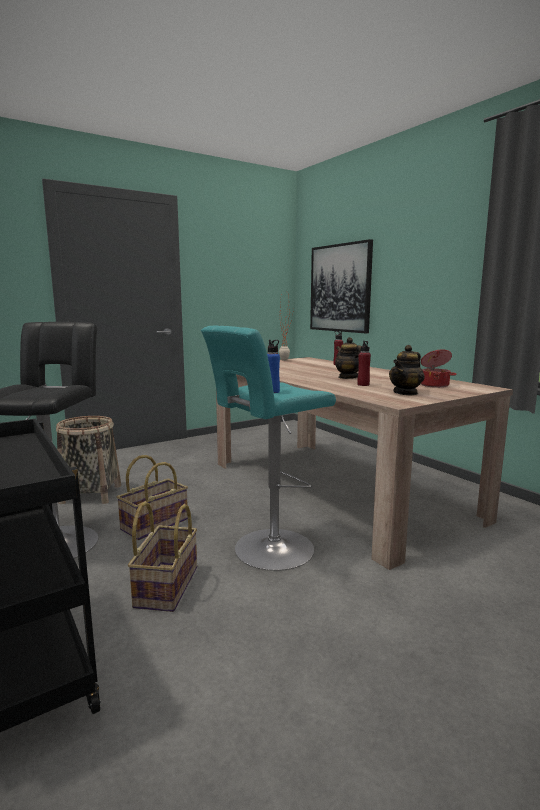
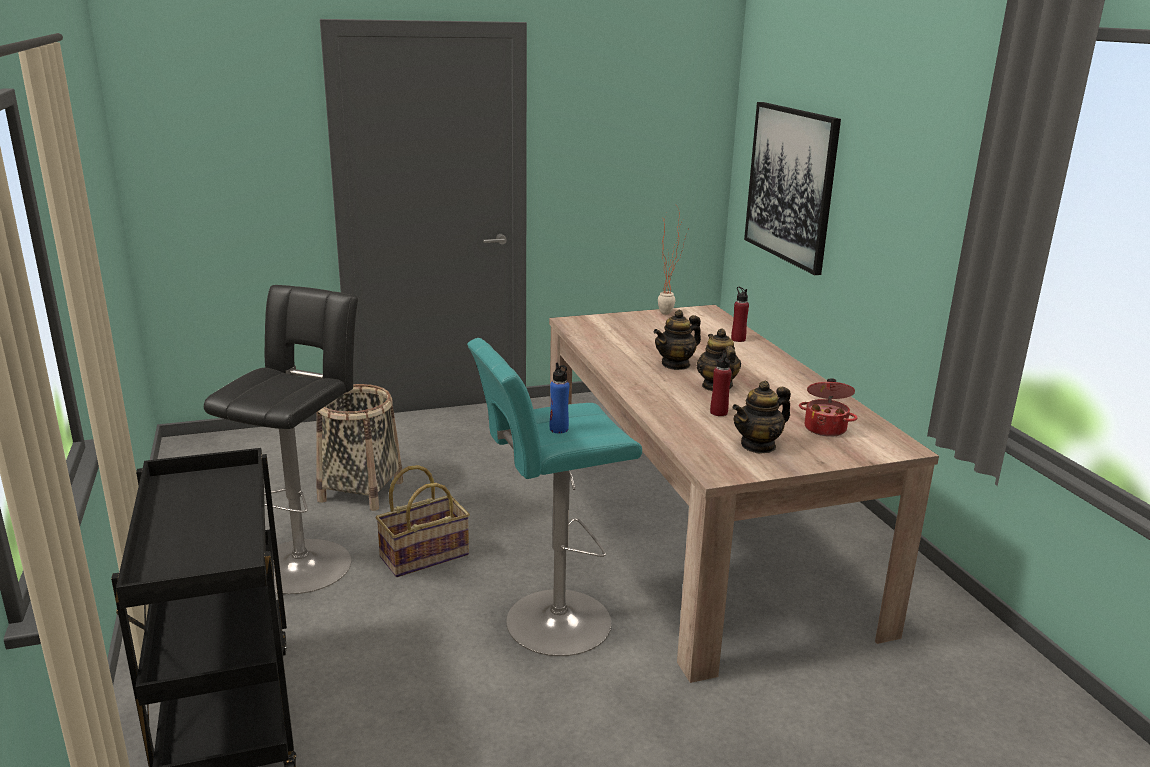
camera: 15 degrees right, 10 degrees up
(165, 586) = (406, 650): basket -> none
(313, 373) = (676, 364): none -> teapot

